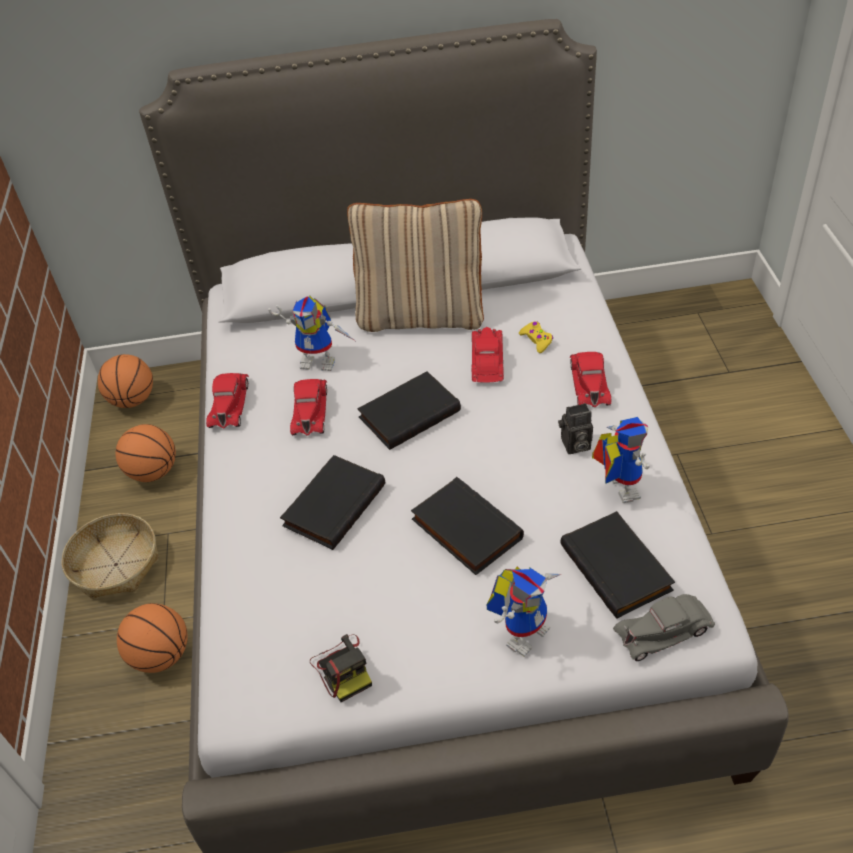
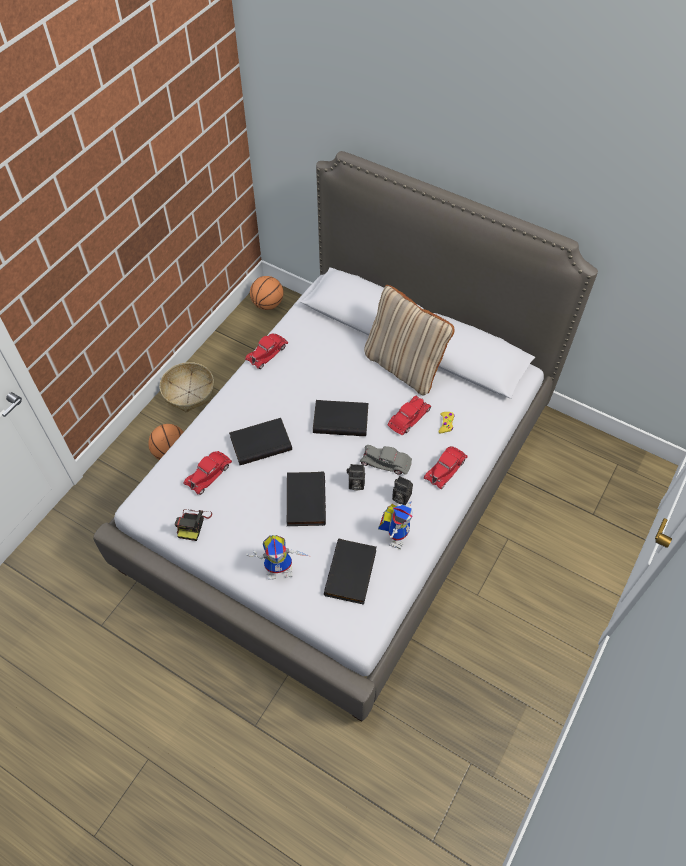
camera: 35 degrees right, 10 degrees up
(153, 472) = (244, 354): basketball -> none
(310, 410) = (298, 383): red toy car -> red toy car (208, 474)
(321, 360) = (330, 358): toy robot -> none
(506, 469) = (355, 484): none -> camera
(663, 630) = (339, 618): grey toy car -> grey toy car (386, 462)

